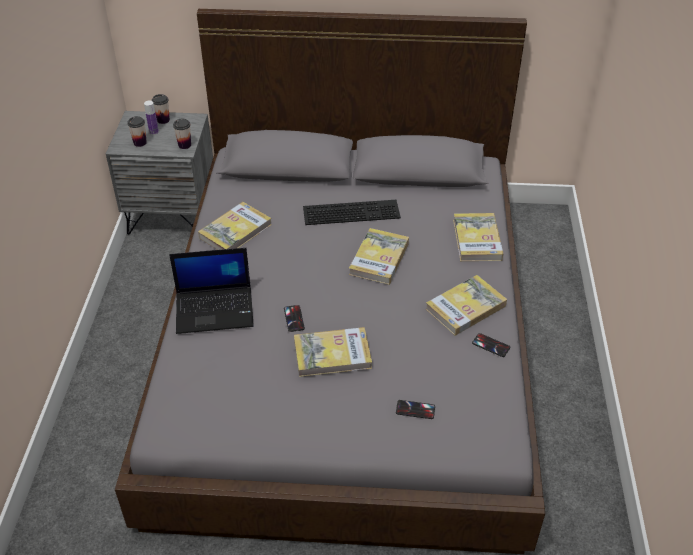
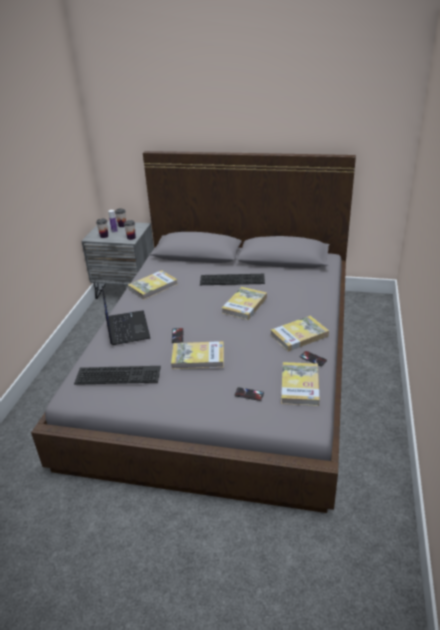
camera: 10 degrees right, 10 degrees down
(215, 309) = (127, 328): laptop -> laptop turned 105 degrees counterclockwise
(226, 391) = (119, 374): none -> keyboard
(477, 239) = (315, 297): book -> book (300, 386)

